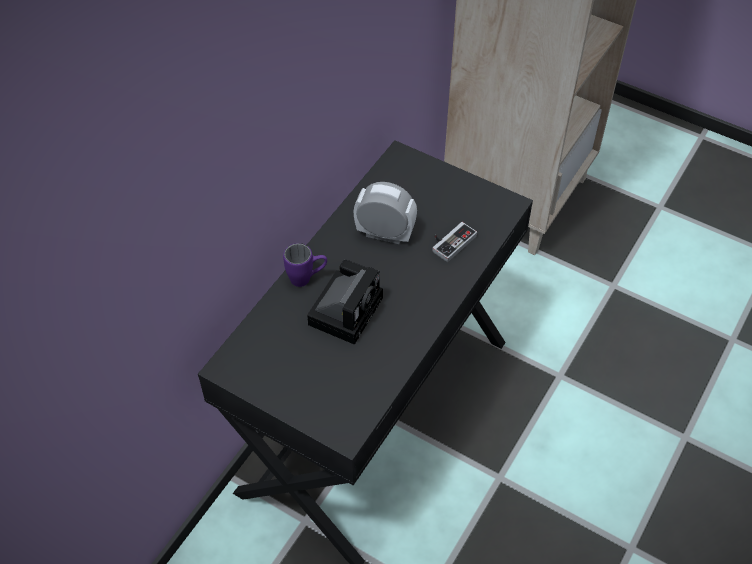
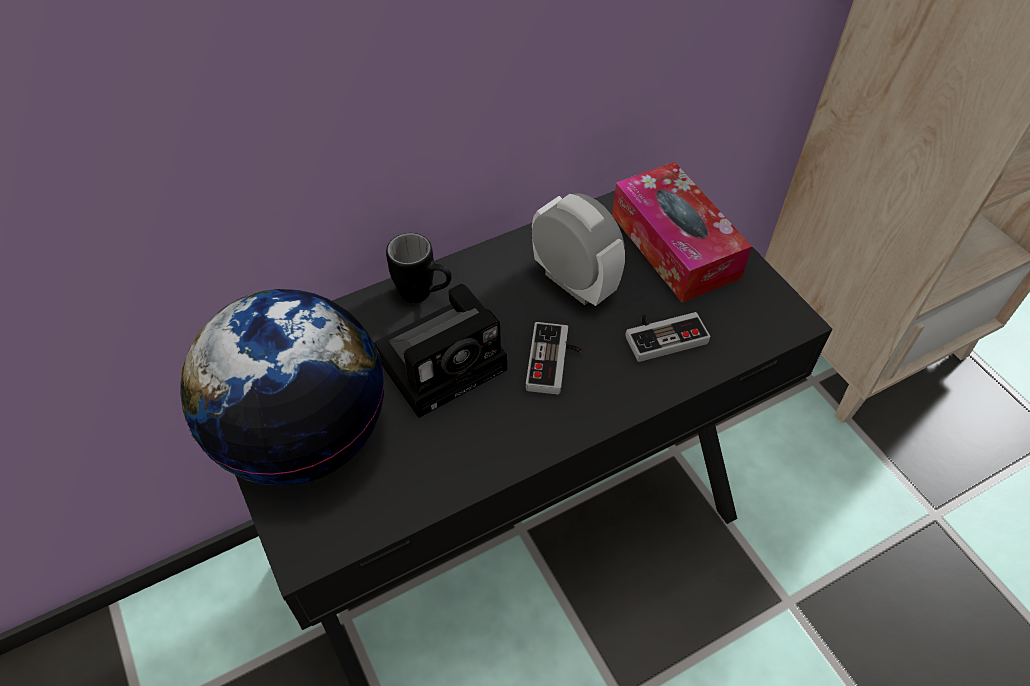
camera: 30 degrees right, 0 degrees up
(300, 382) = (304, 436): none -> globe
(307, 278) = (424, 295): purple mug -> black mug
(405, 282) = (555, 362): none -> game controller
(425, 188) = (674, 246): none -> tissue box

